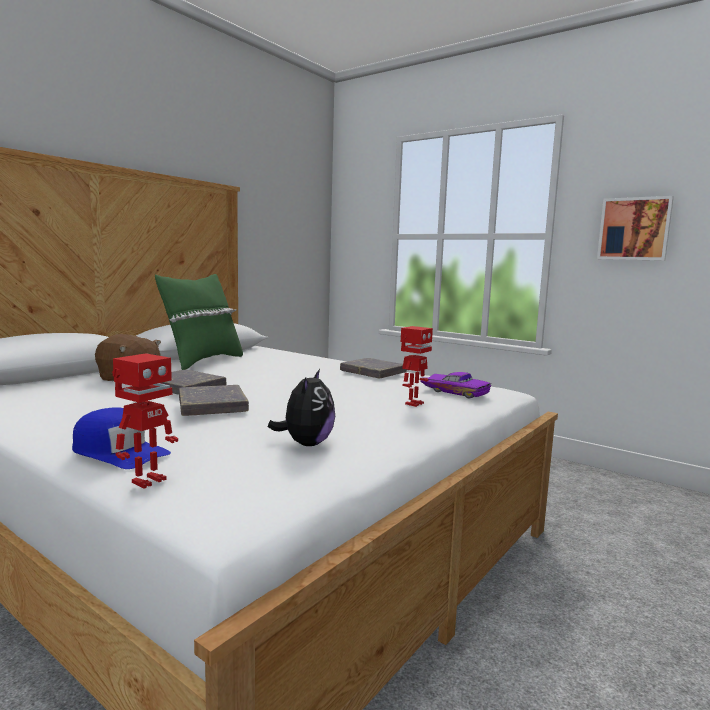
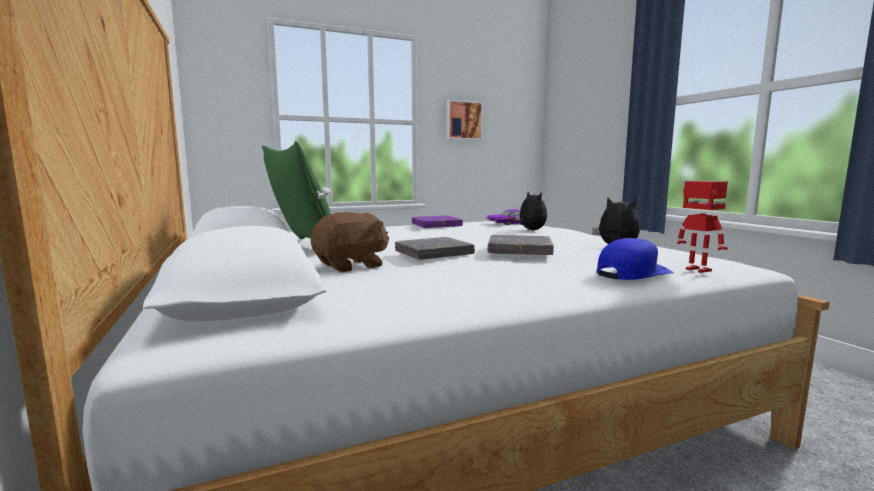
camera: 60 degrees left, 0 degrees up
(373, 372) = (436, 225): grey book -> purple book
(413, 403) = (530, 230): toy robot -> plush toy

